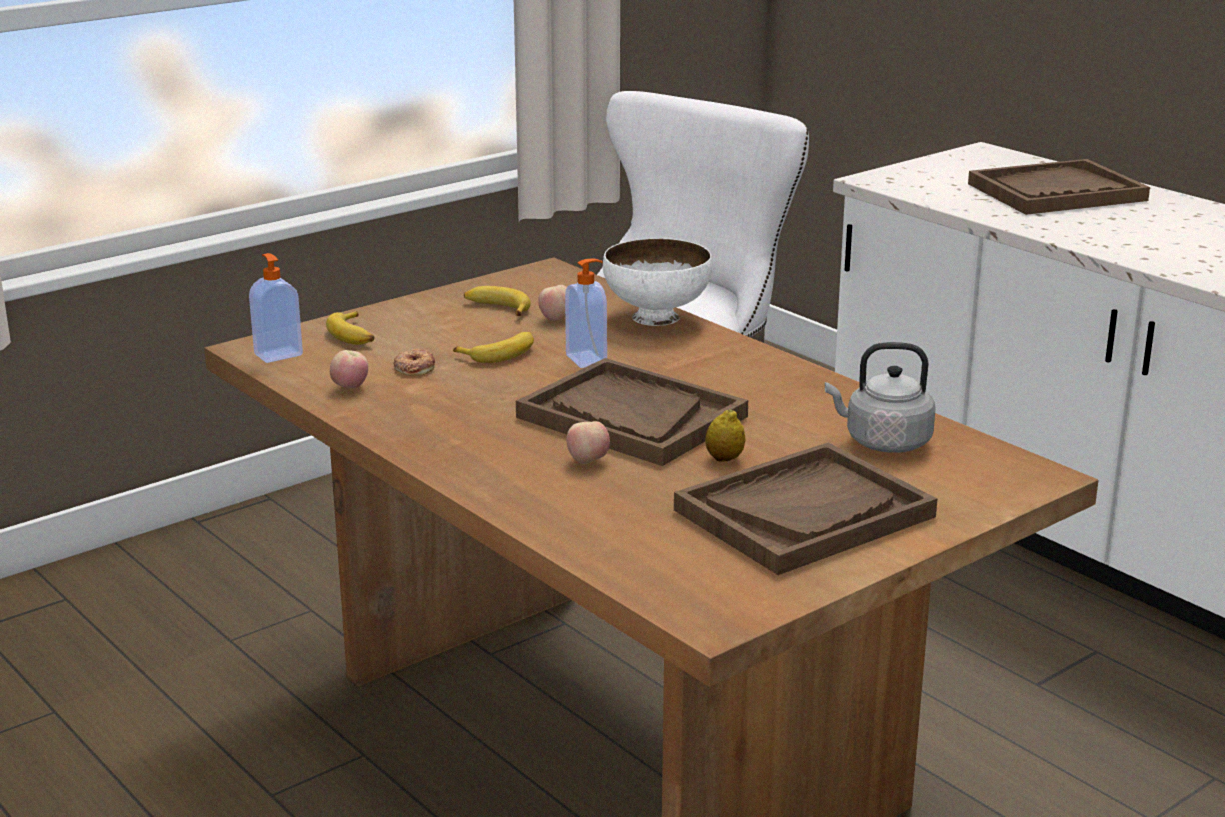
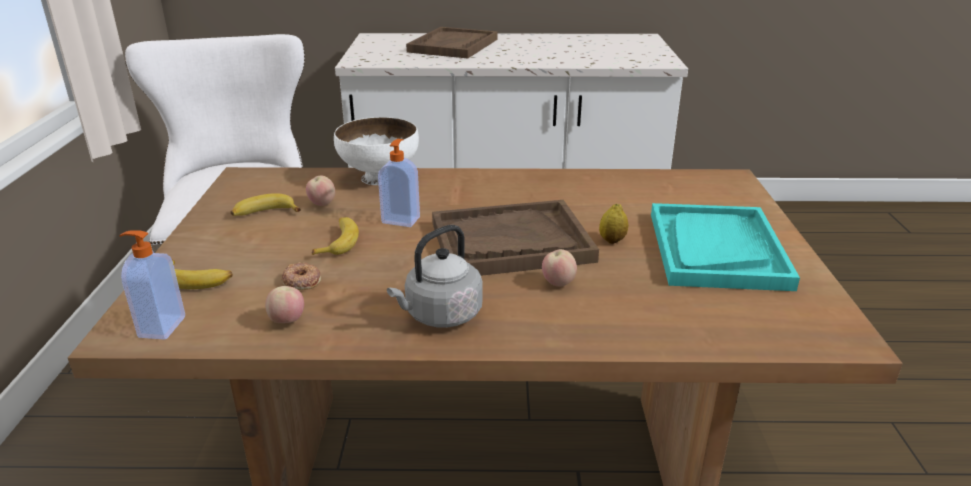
camera: 50 degrees left, 5 degrees up
(804, 513) = (716, 249): brown tray -> turquoise tray
(883, 442) = (646, 193): grey kettle -> grey kettle (440, 315)

